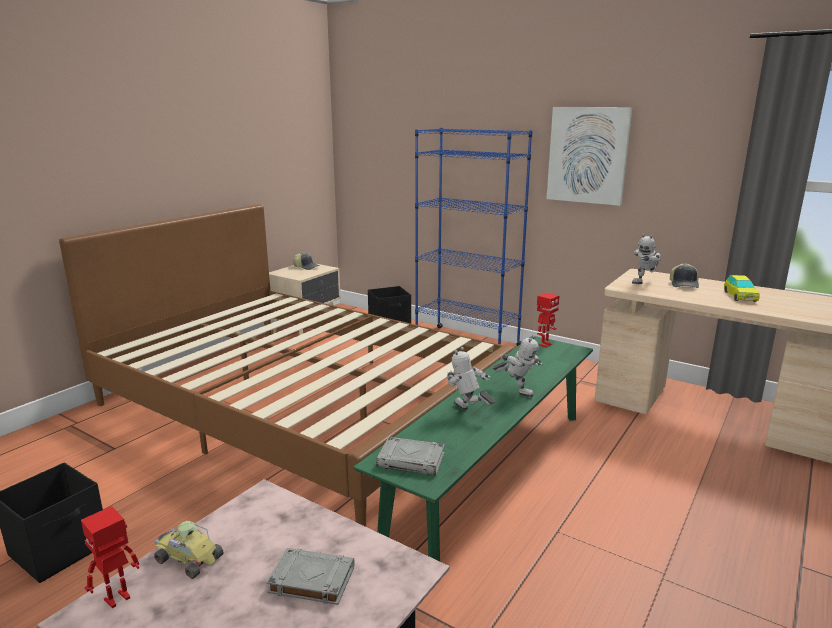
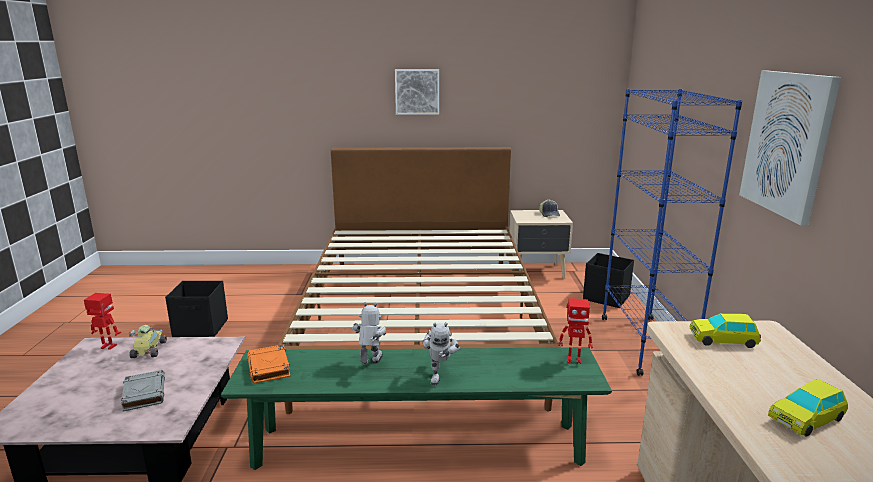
camera: 55 degrees right, 0 degrees up
(155, 150) = (417, 91): none -> picture
(412, 460) = (269, 367): grey book -> orange book
(645, 283) = (722, 340): toy robot -> toy car
(684, 284) = (774, 367): cap -> none

